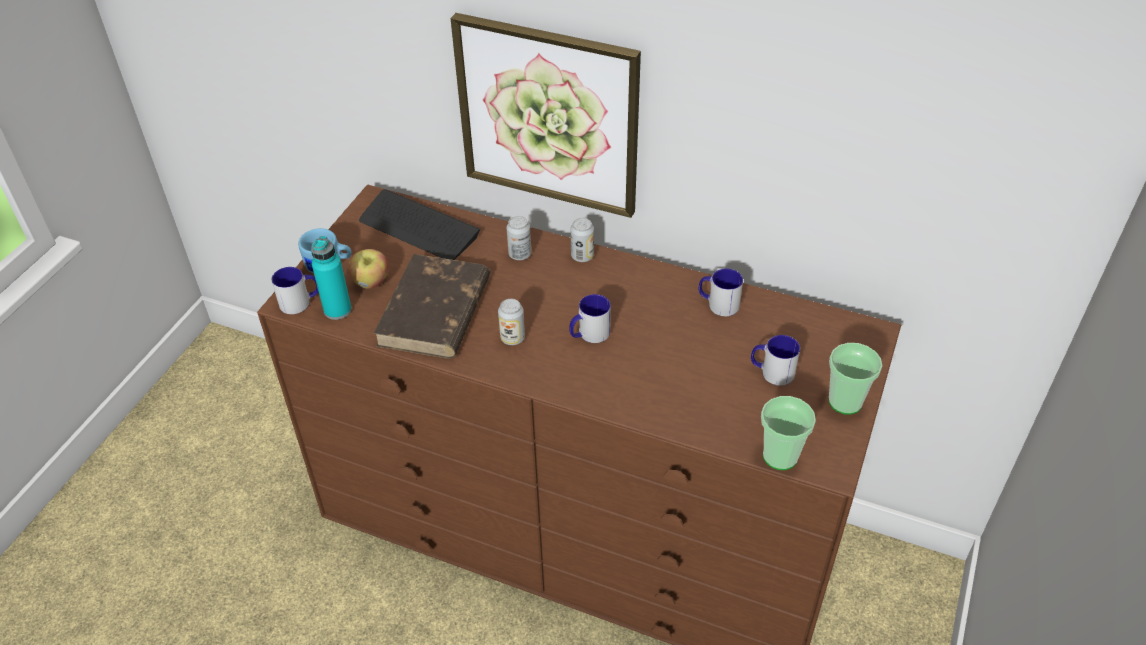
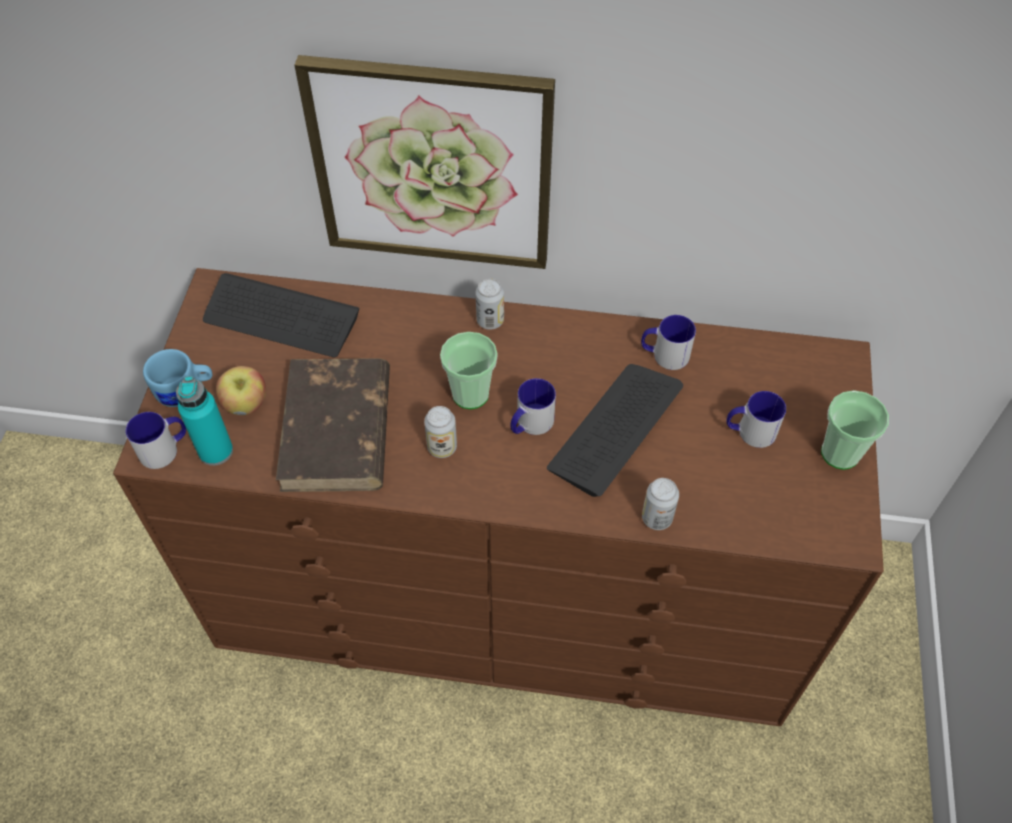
camera: 15 degrees left, 10 degrees up
(520, 254) = (415, 332): can -> can (657, 518)
(657, 350) = (615, 429): none -> keyboard
(780, 456) = (791, 538): cup -> cup (470, 394)

